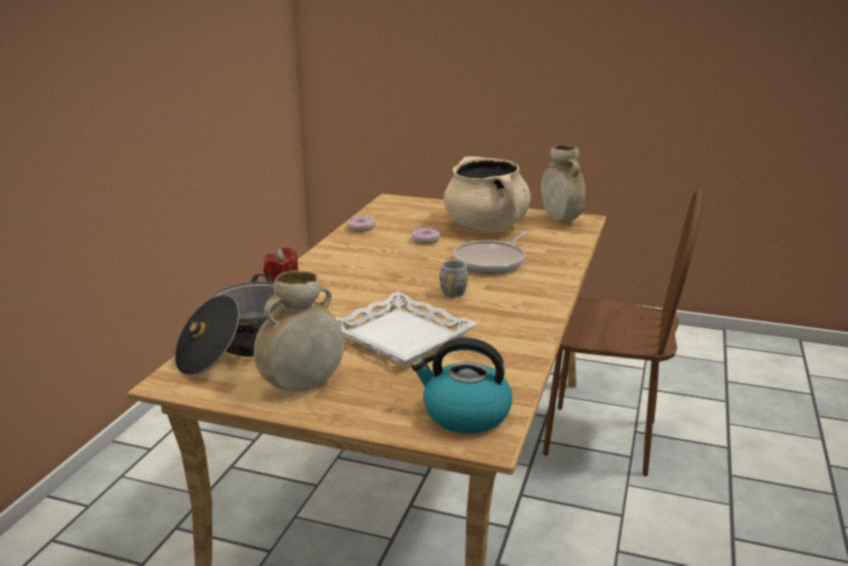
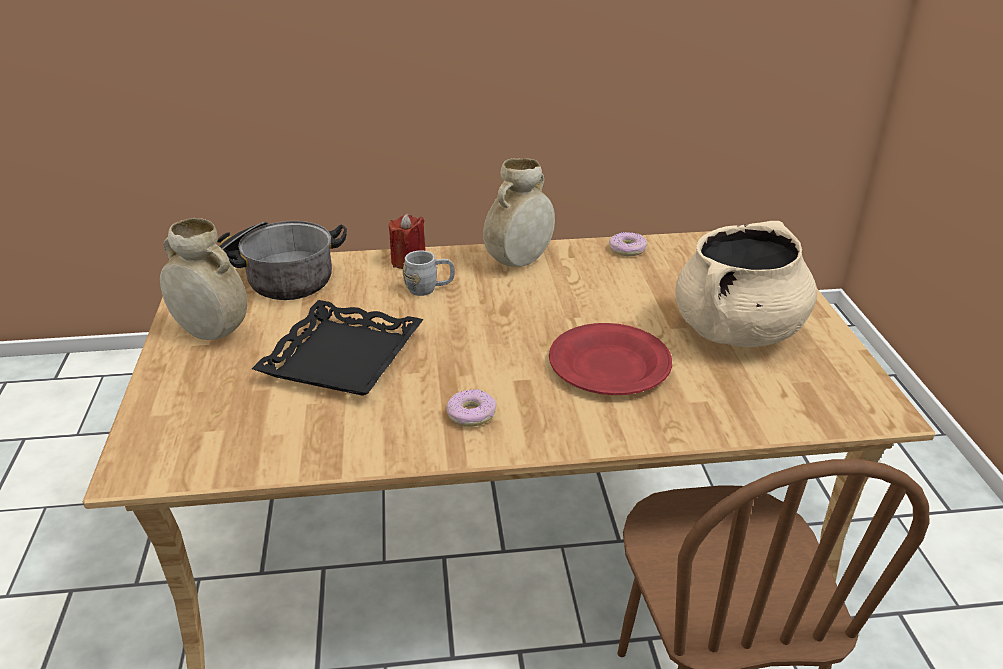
camera: 65 degrees right, 10 degrees up
(400, 337) = (341, 357): white tray -> black tray
(425, 240) = (634, 300): donut -> donut (471, 414)
(455, 290) = (492, 361): grey mug -> grey mug (429, 289)
(464, 414) = (181, 443): kettle -> none
(492, 262) = (610, 366): frying pan -> red plate
(561, 220) = (847, 390): beige vase -> beige vase (519, 262)

